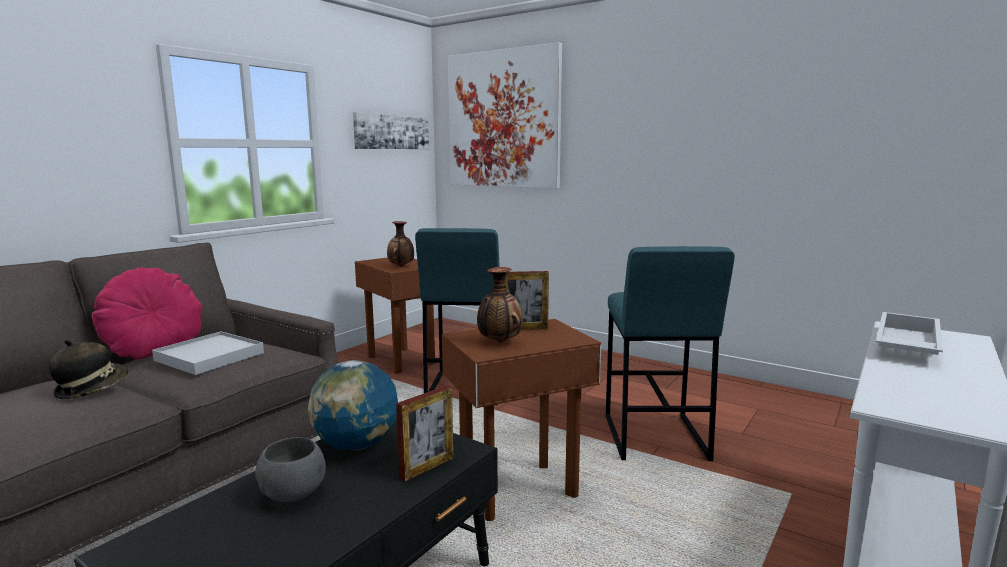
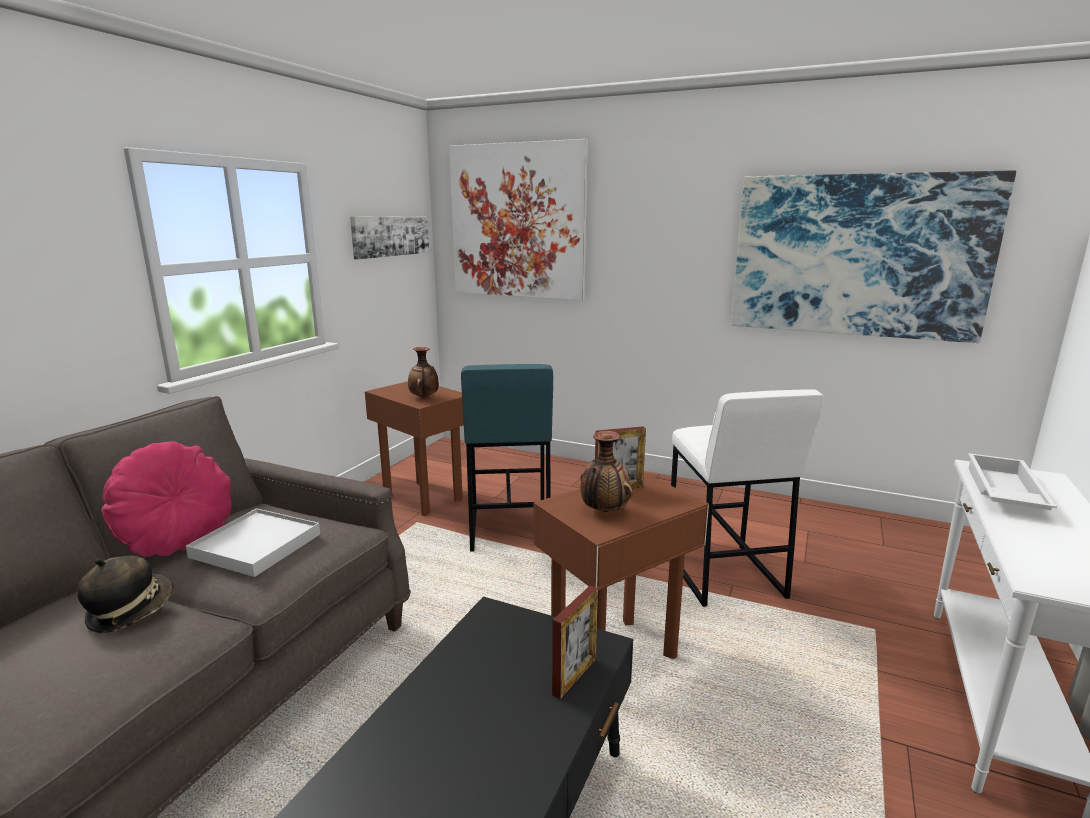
camera: 10 degrees left, 5 degrees up
(292, 495) = (444, 735): grey bowl -> none
(356, 445) = (480, 652): globe -> none
(655, 438) = (725, 576): turquoise stool -> white stool
(809, 138) = (857, 256): none -> picture

